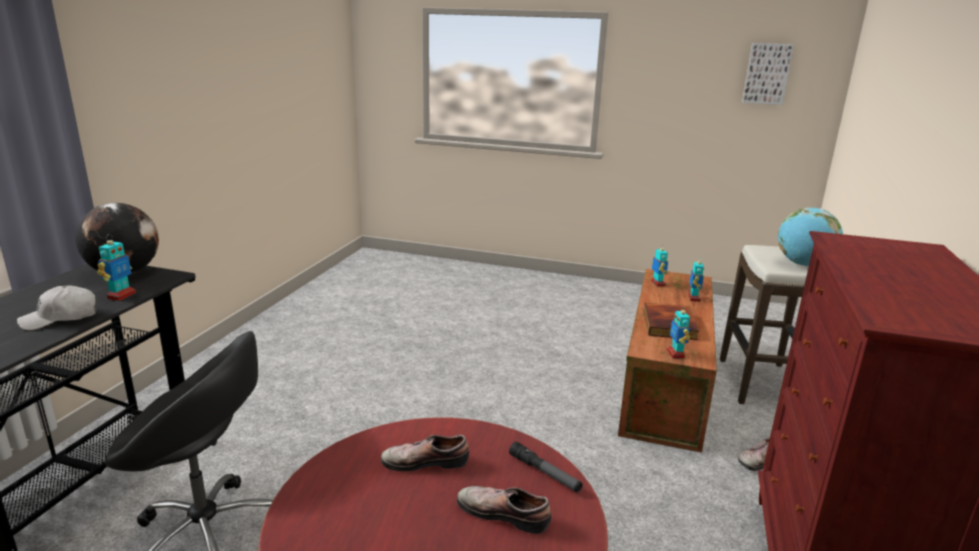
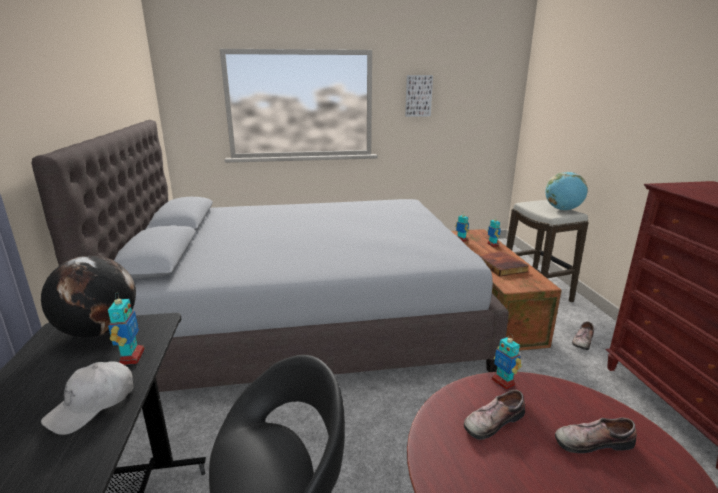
camera: 25 degrees left, 0 degrees up
(426, 341) = (305, 320): none -> grey bed
(544, 473) = (574, 398): flashlight -> none
(675, 354) = (529, 285): toy robot -> toy robot (503, 382)
(767, 74) = (479, 89): picture -> picture (418, 96)

